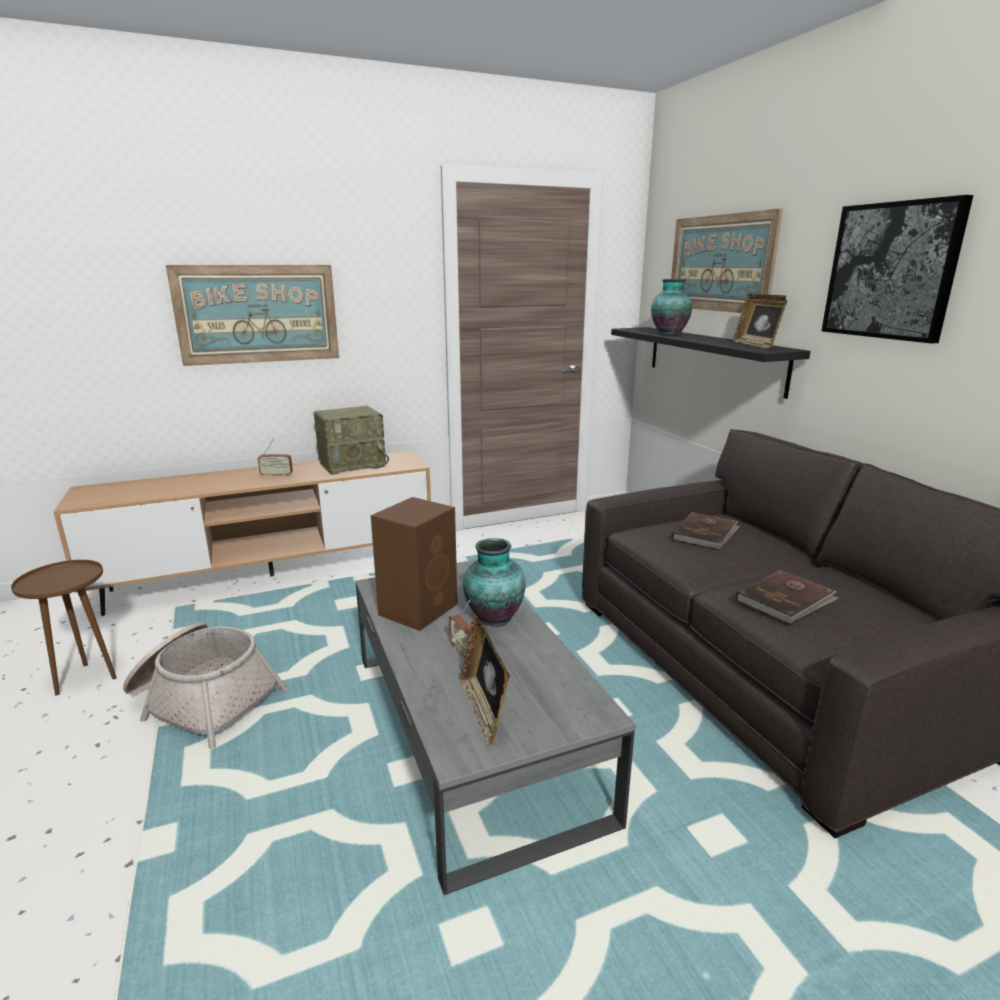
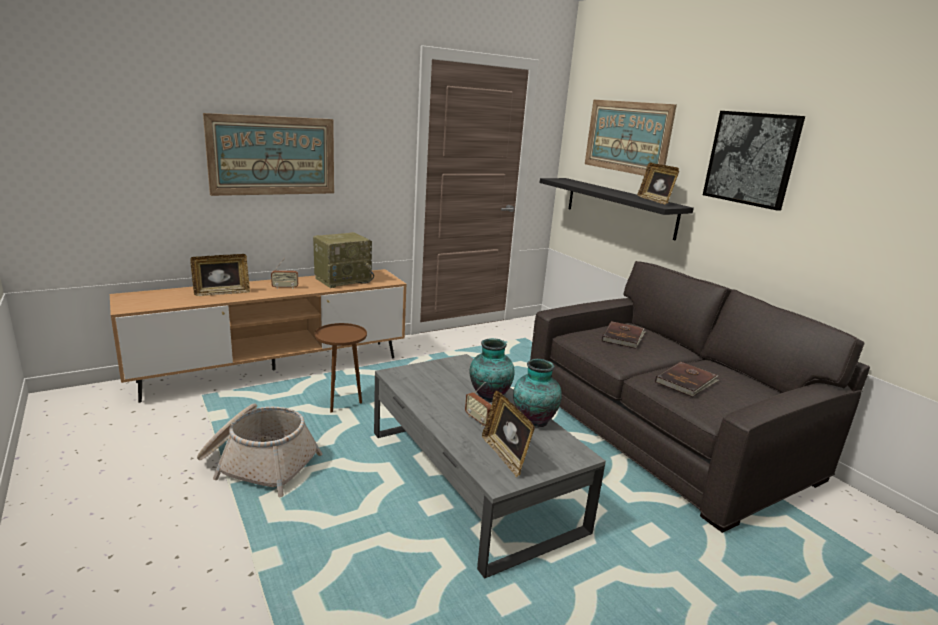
camera: 10 degrees left, 0 degrees up
(86, 678) = (150, 451): brown side table -> brown side table (341, 404)
(198, 483) = (222, 293): none -> picture frame
(419, 608) = (432, 390): brown speaker -> none
(668, 333) = (586, 186): vase -> vase (533, 420)

